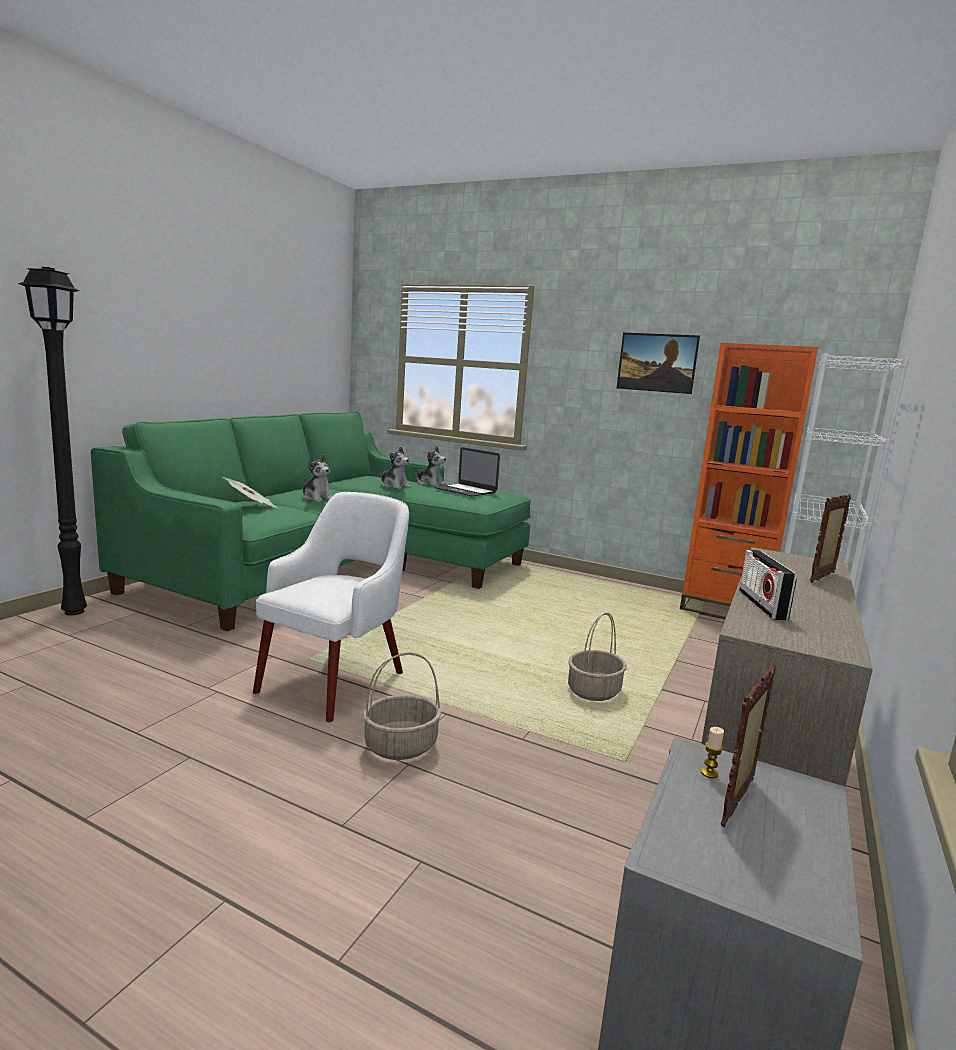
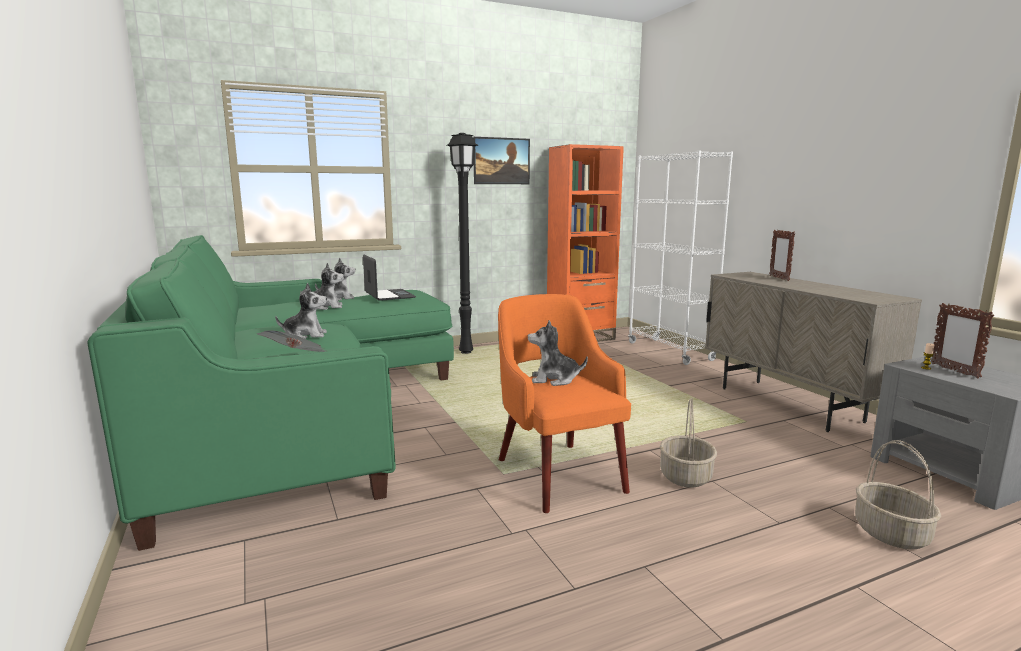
camera: 50 degrees left, 0 degrees up
(76, 612) = (165, 587): black floor lamp -> black floor lamp (466, 352)
(335, 680) = (558, 473): white armchair -> orange armchair
(340, 581) = (554, 380): none -> plush toy
(465, 490) = (389, 295): laptop -> laptop turned 105 degrees counterclockwise
(594, 691) = (656, 401): basket -> basket (892, 534)
(762, 605) = (828, 292): radio -> none

